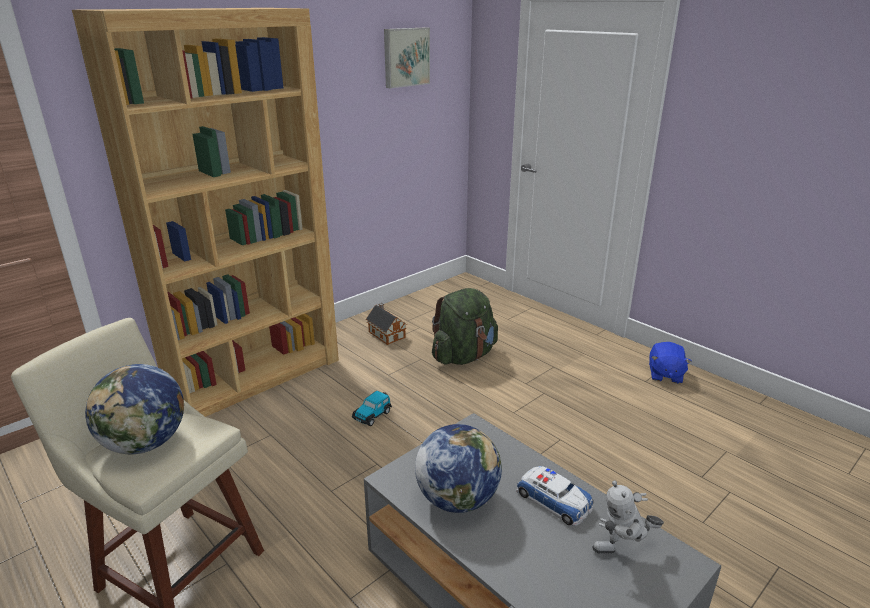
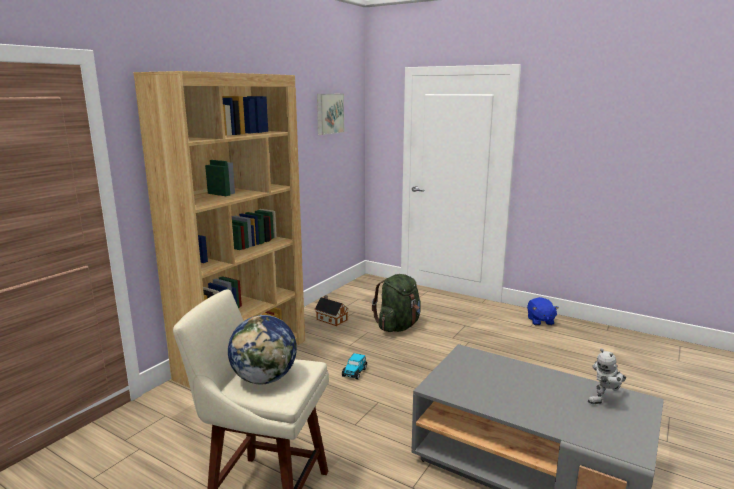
camera: 15 degrees left, 10 degrees down
(457, 499) = (485, 391): globe -> none
(554, 500) = (546, 382): toy car -> none

